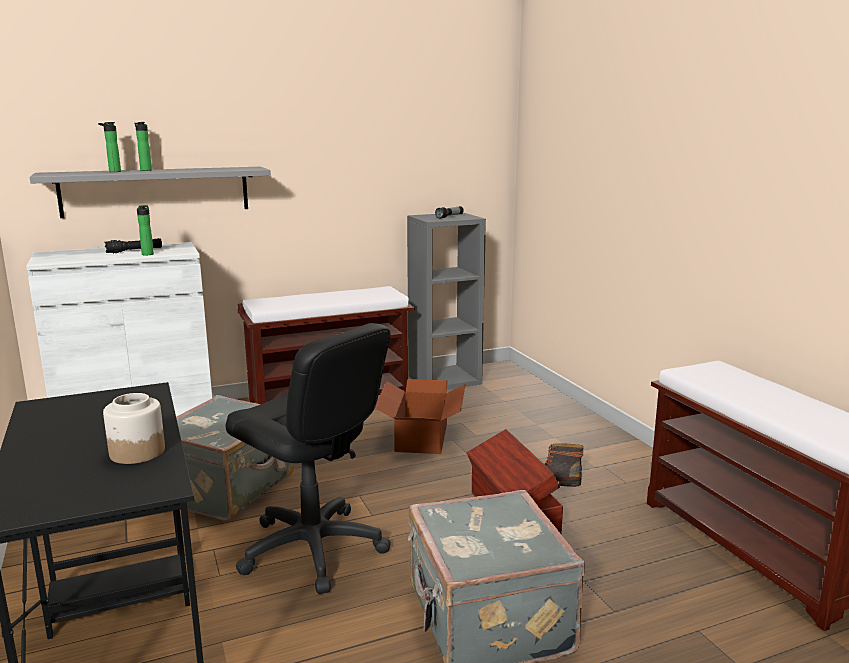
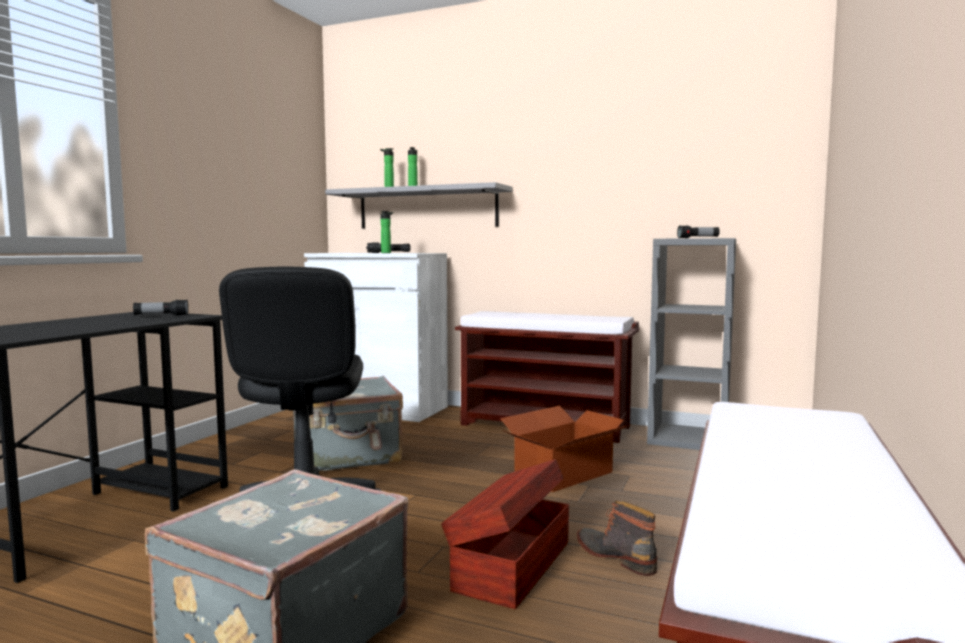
camera: 45 degrees right, 10 degrees down
(104, 402) = (161, 316): none -> flashlight
(137, 452) = (71, 329): jar -> none

